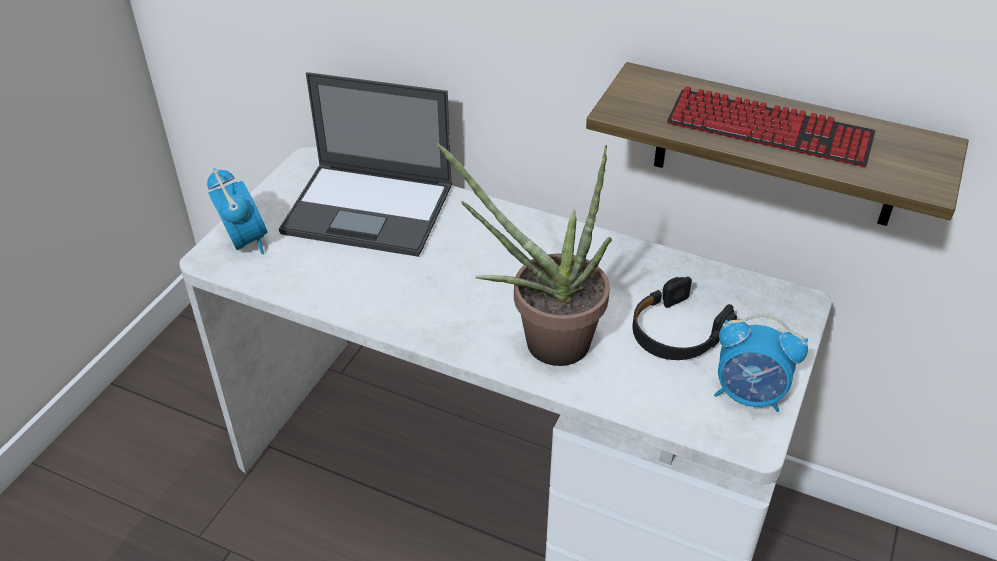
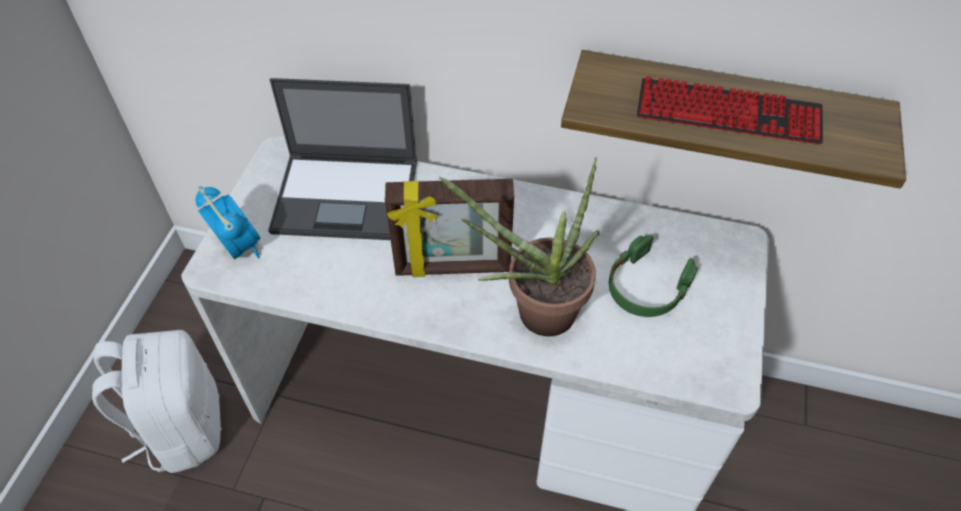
camera: 10 degrees left, 10 degrees up
(160, 464) = (183, 427): none -> white backpack
(465, 288) = (453, 268): none -> picture frame
(676, 332) = (646, 286): black headphones -> green headphones
(749, 395) = (720, 340): alarm clock -> none

